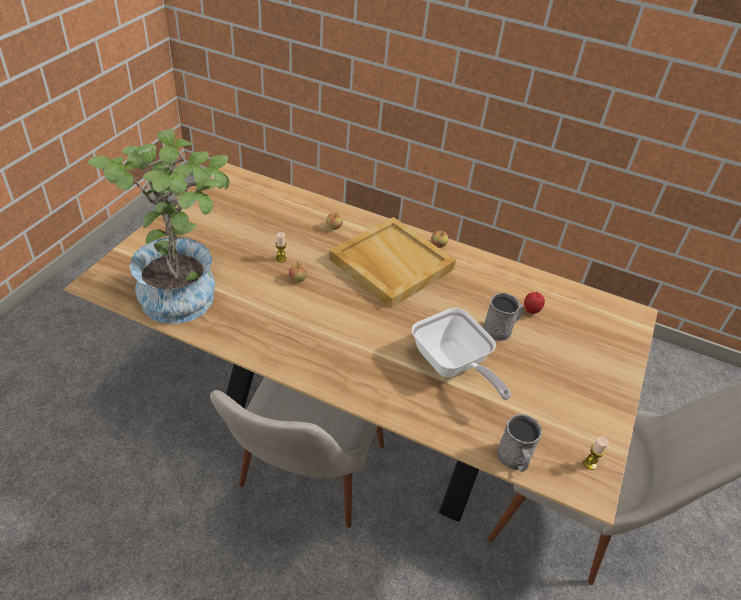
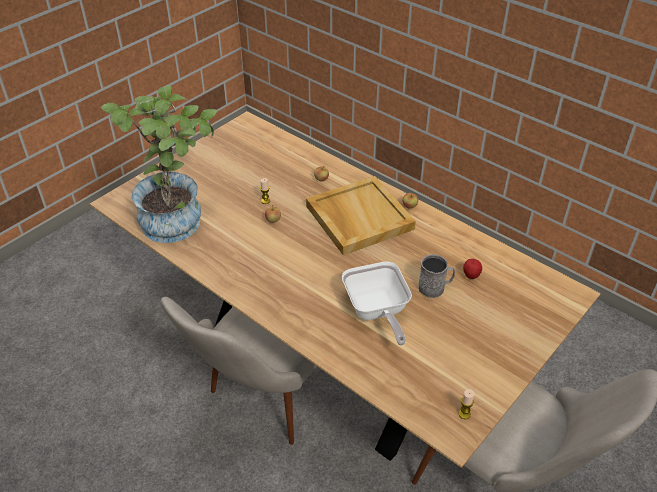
camera: 20 degrees right, 0 degrees up
(514, 459) = (397, 397): grey mug -> none

